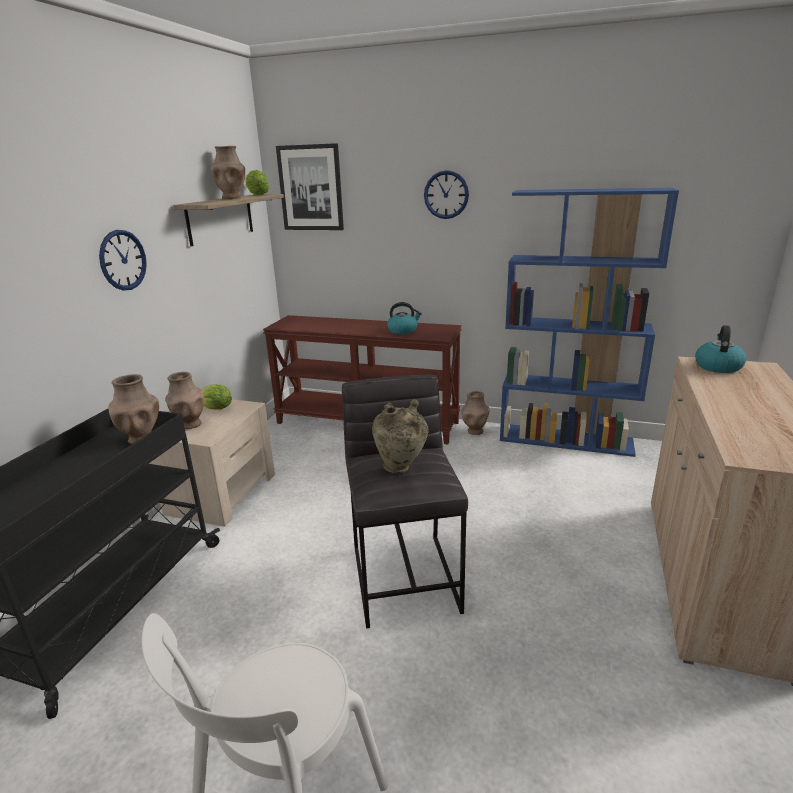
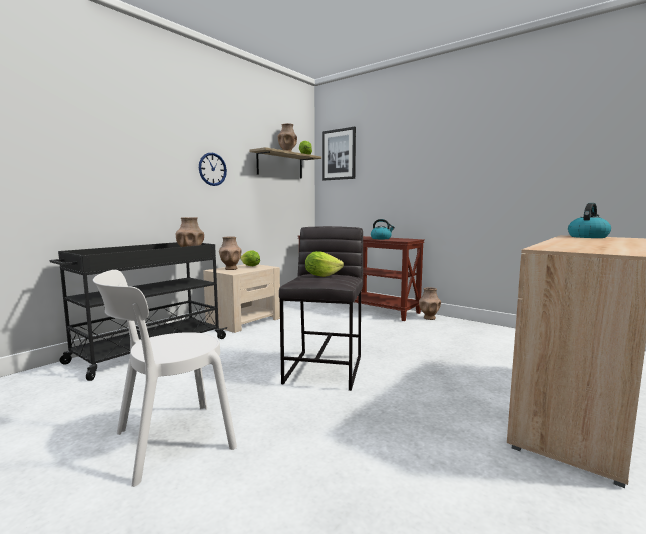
camera: 20 degrees right, 15 degrees down
(401, 467) = (321, 276): beige vase -> lettuce
(446, 195) = (418, 152): wall clock -> none
(566, 440) = (499, 330): blue bookcase -> none

